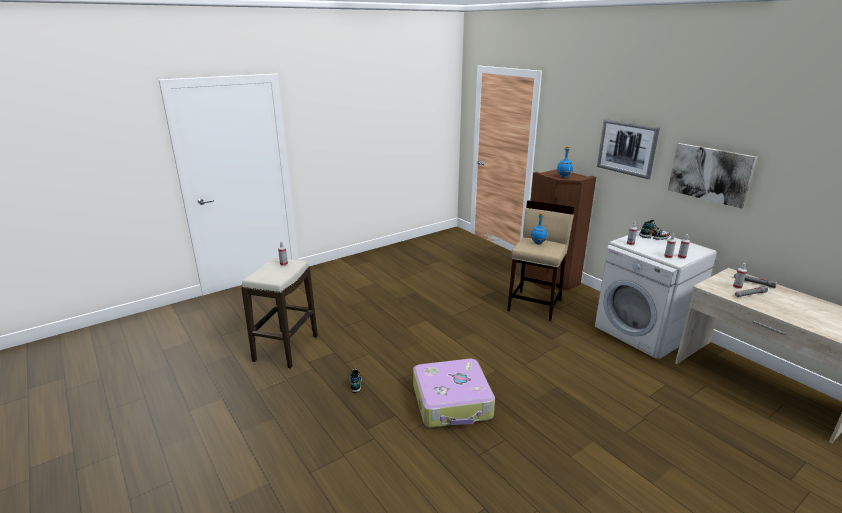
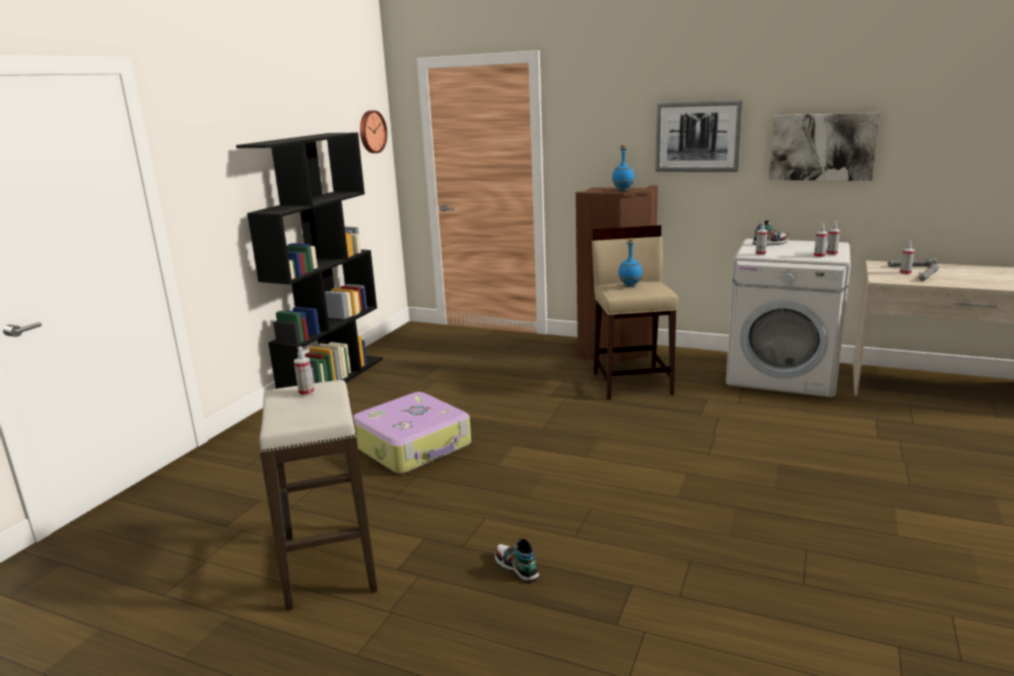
camera: 30 degrees left, 5 degrees down
(382, 252) = (333, 379): none -> black bookcase
(442, 109) = (371, 132): none -> wall clock
(452, 402) = (686, 534): suitcase -> suitcase (413, 446)

